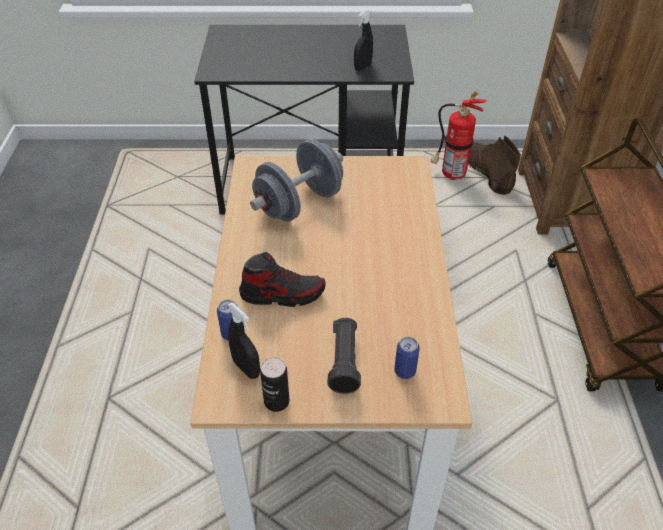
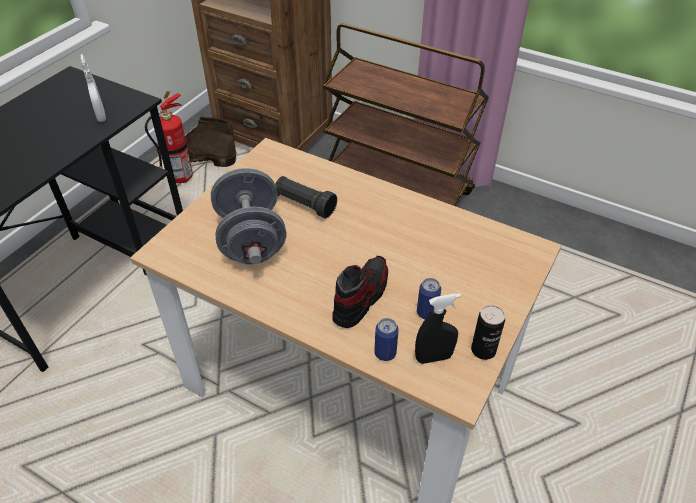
camera: 60 degrees left, 0 degrees up
(344, 362) = (465, 289): black flashlight -> black flashlight (304, 205)
(362, 67) = (101, 116): black spray bottle -> white spray bottle
(405, 371) = (495, 257): can -> can (426, 313)

